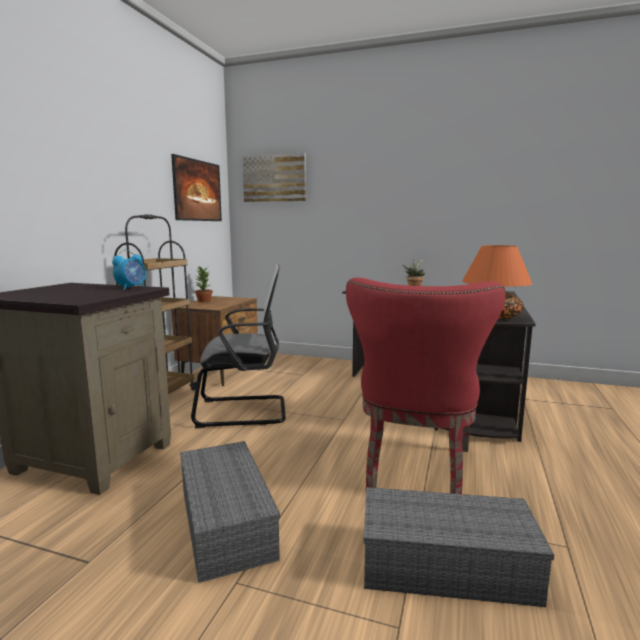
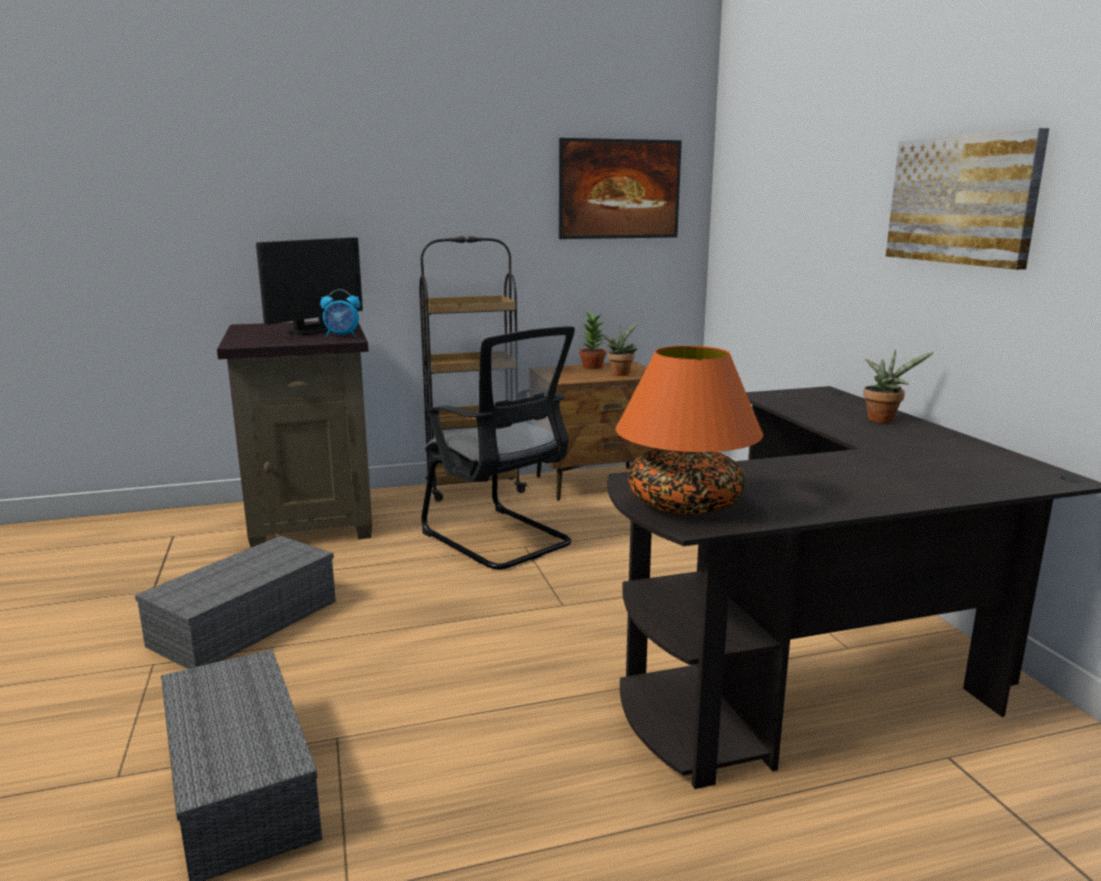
camera: 55 degrees right, 5 degrees up
(85, 289) = (314, 330): none -> monitor
(230, 300) = (620, 373): none -> potted plant
(274, 178) = (758, 159): picture -> picture (962, 200)
(415, 474) = (452, 706): red chair -> none

